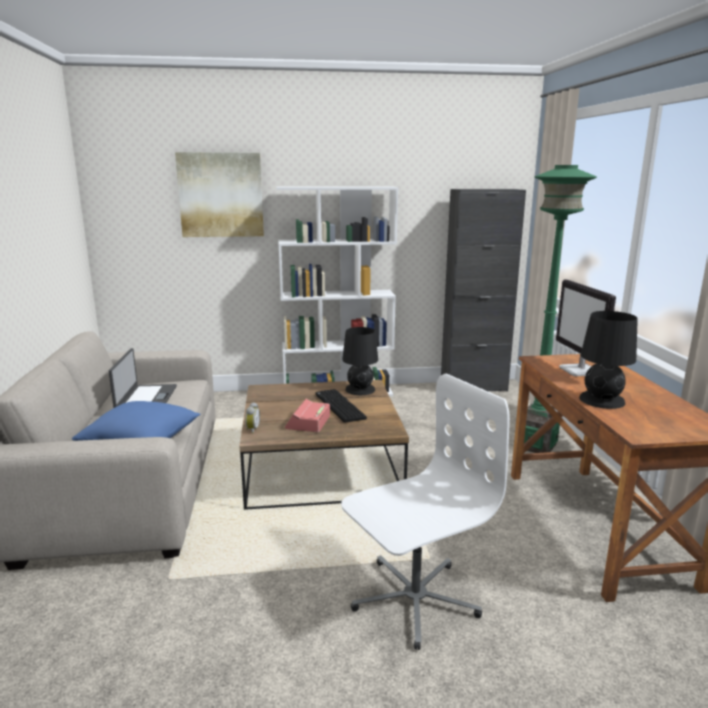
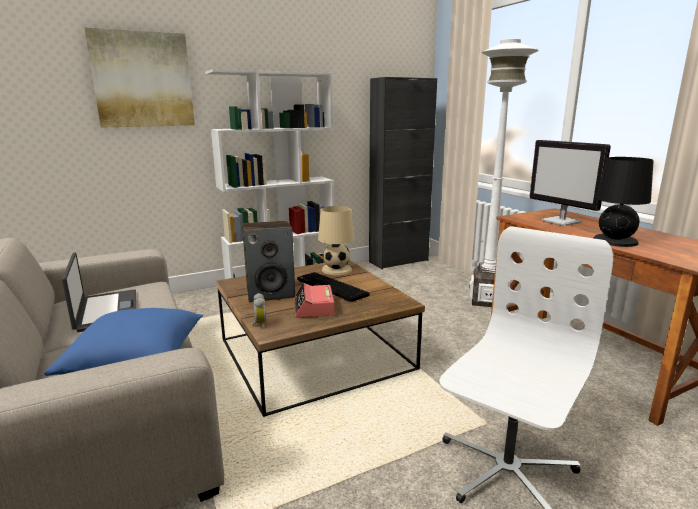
camera: 20 degrees left, 0 degrees up
(283, 404) = (271, 293): none -> speaker
(359, 389) = (336, 270): black table lamp -> beige table lamp
(536, 445) = (486, 300): green floor lamp -> white floor lamp

